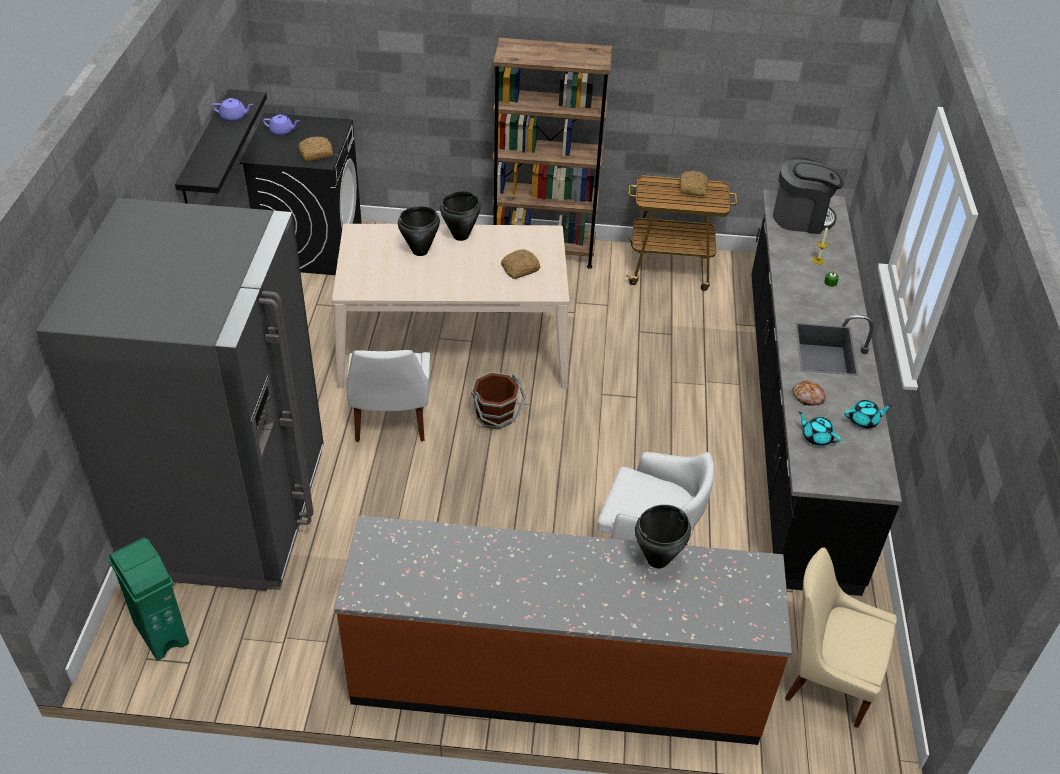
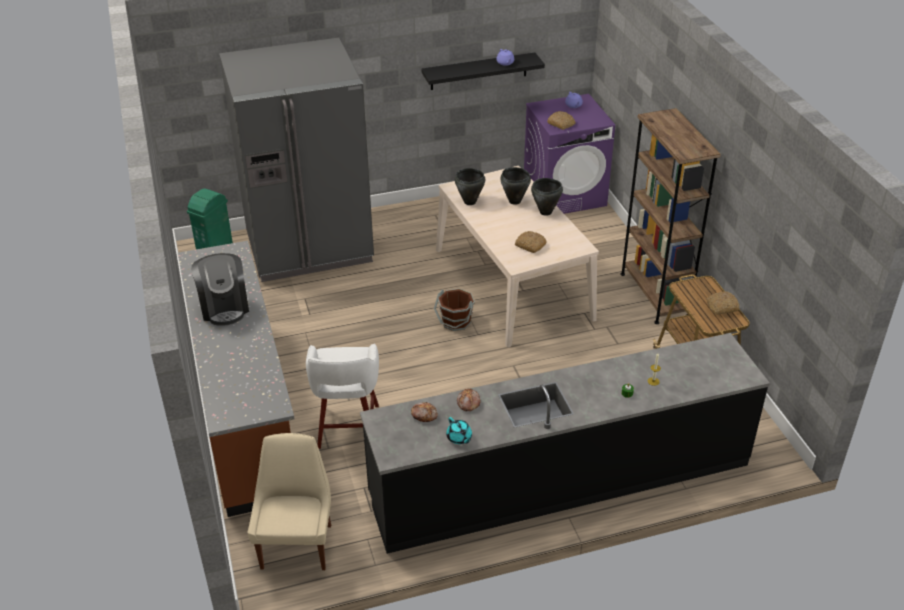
camera: 70 degrees right, 5 degrees down
(312, 245) = (564, 195): black washing machine -> purple washing machine
(391, 422) = (419, 280): white chair -> none
(658, 560) = (263, 359): black cooking pot -> black cooking pot (470, 202)
(801, 218) = (708, 361): coffee machine -> coffee machine (224, 307)
(816, 437) = (424, 414): turquoise teapot -> bread

